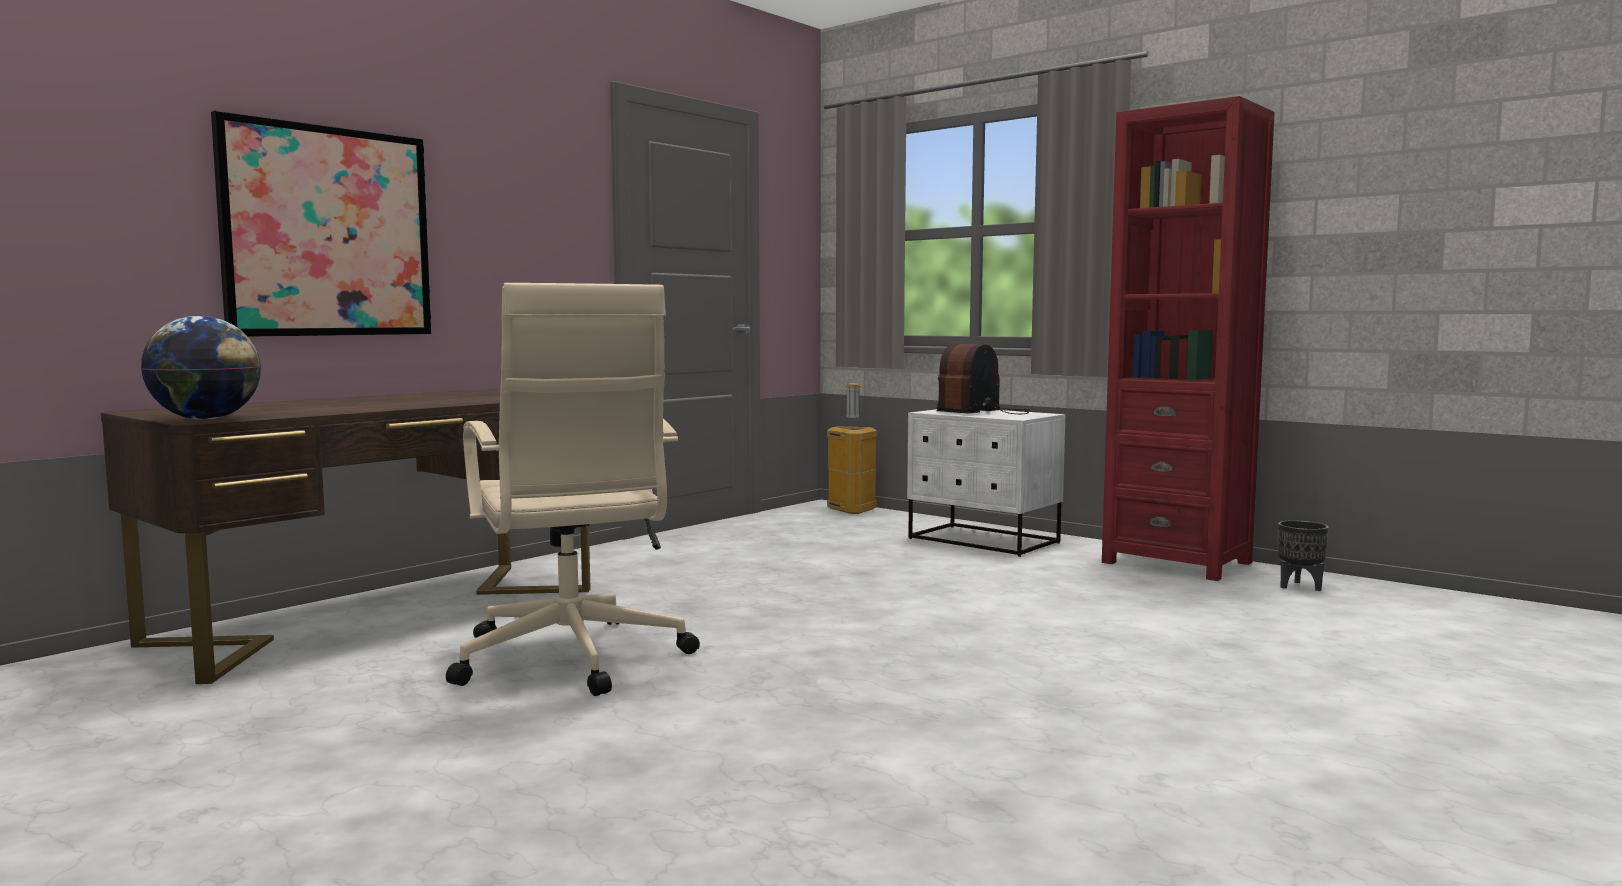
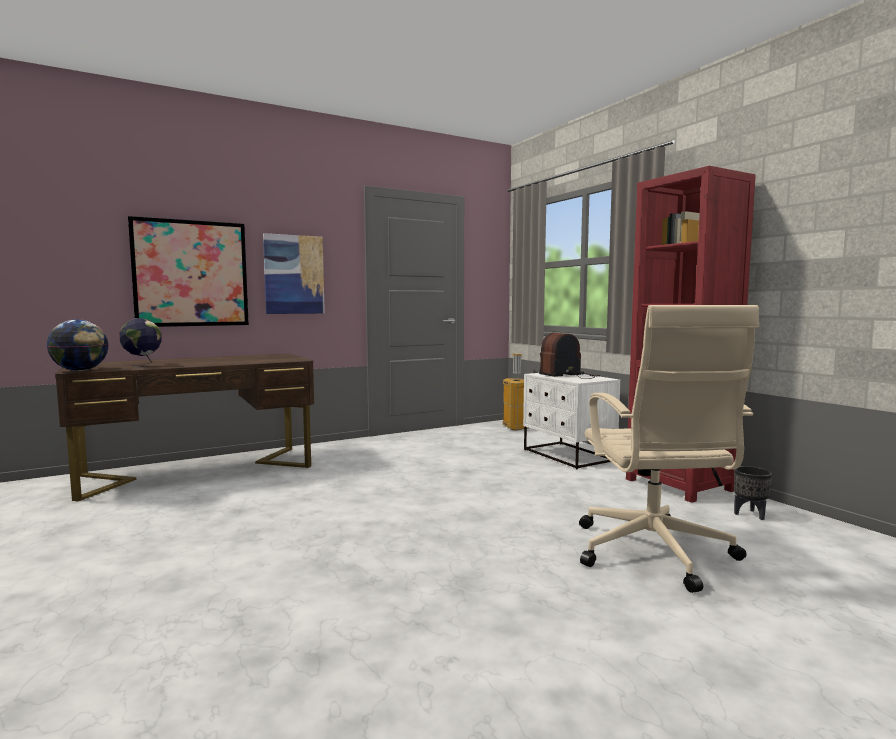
camera: 20 degrees right, 0 degrees up
(302, 410) = (142, 366): none -> globe
(503, 240) = (294, 274): none -> picture
(571, 660) = (241, 510): beige office chair -> beige office chair (654, 554)

